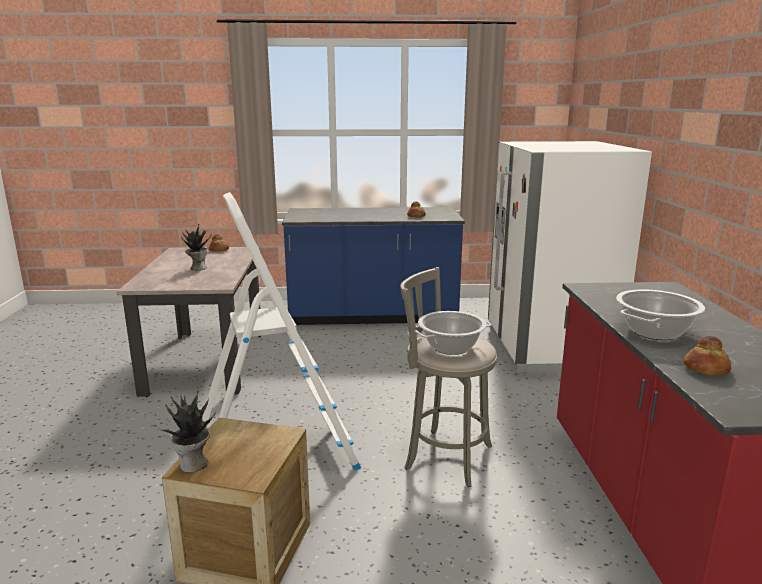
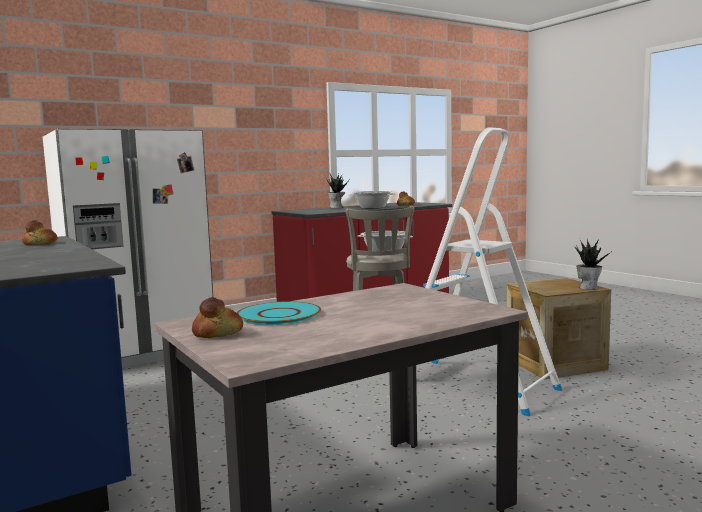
camera: 120 degrees left, 10 degrees down
(197, 268) = (355, 312): potted plant -> potted plant (337, 208)
(225, 259) = (279, 315): none -> turquoise plate

